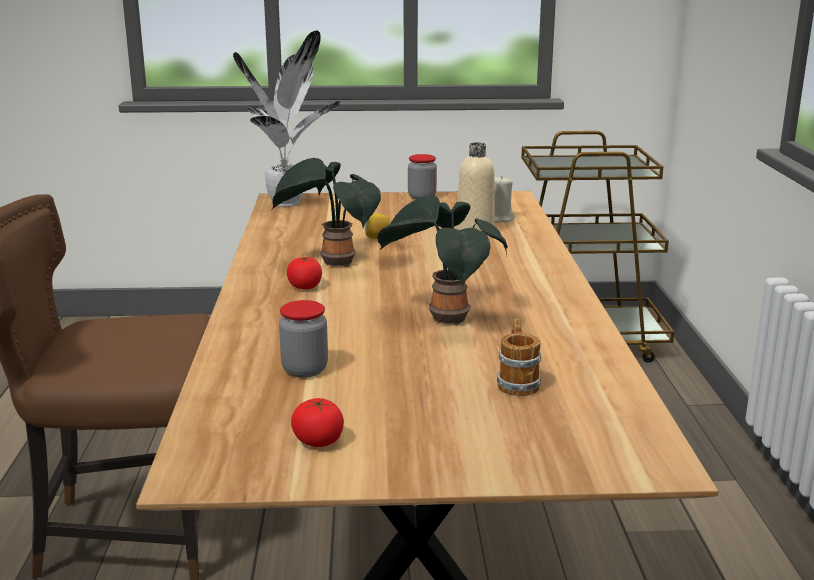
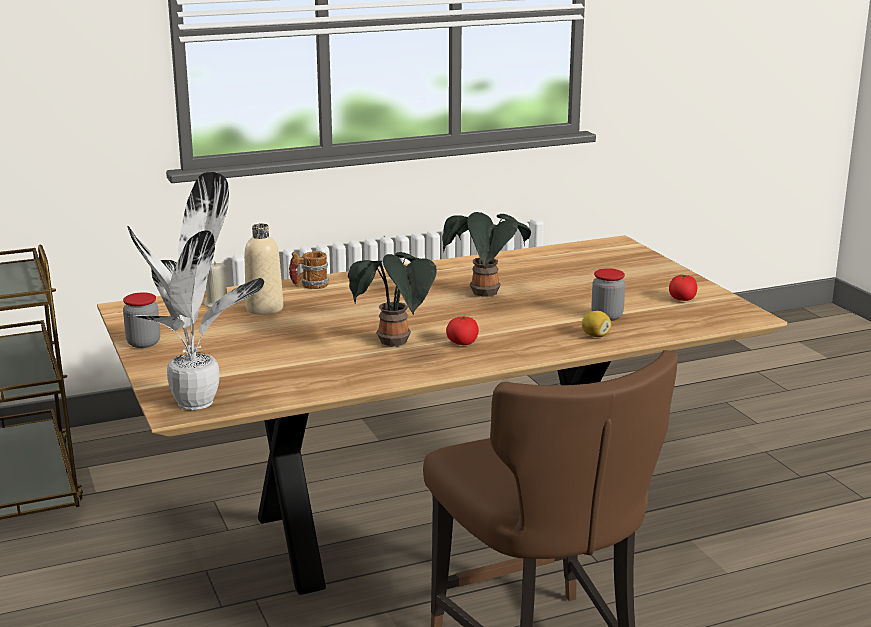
camera: 110 degrees left, 0 degrees up
(377, 238) = (310, 340): lemon -> lemon (595, 335)
(517, 382) = (562, 270): mug -> mug (309, 285)

